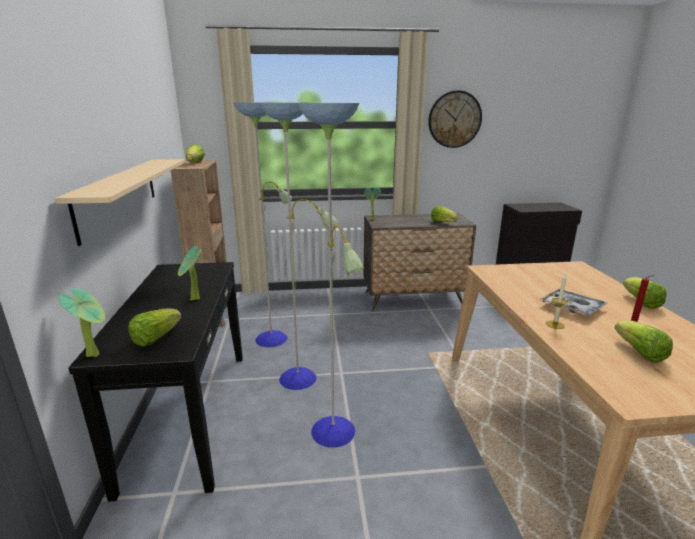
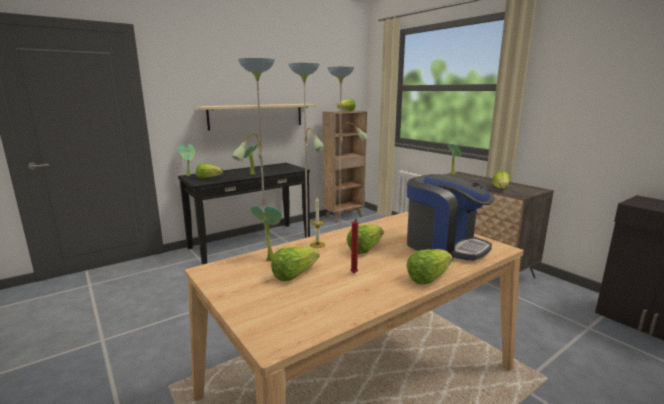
camera: 60 degrees right, 5 degrees down
(454, 119) = (572, 81): wall clock -> none
(569, 279) = (444, 246): none -> coffee machine
(571, 307) = (365, 249): tray -> lettuce
(594, 357) = (269, 259): none -> potted plant

